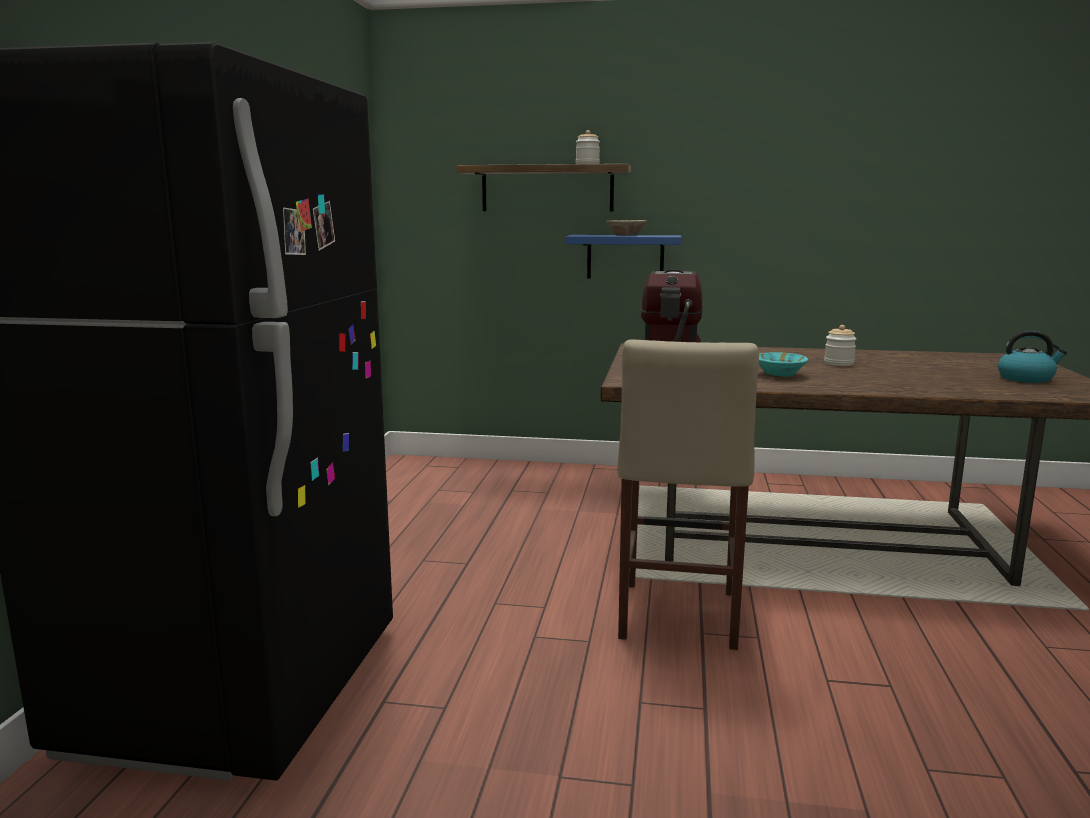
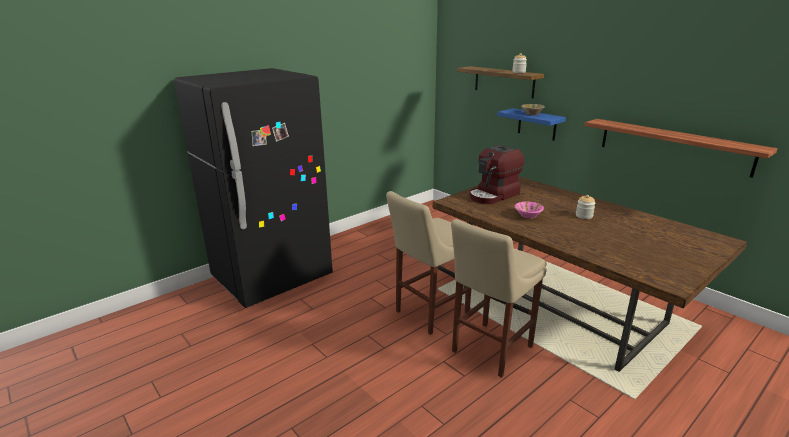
camera: 40 degrees right, 10 degrees up
(779, 375) = (528, 216): turquoise bowl -> pink bowl
(853, 632) = (489, 350): none -> beige stool
(865, 252) = (673, 146): none -> shelf
(1026, 378) = (666, 257): kettle -> none

